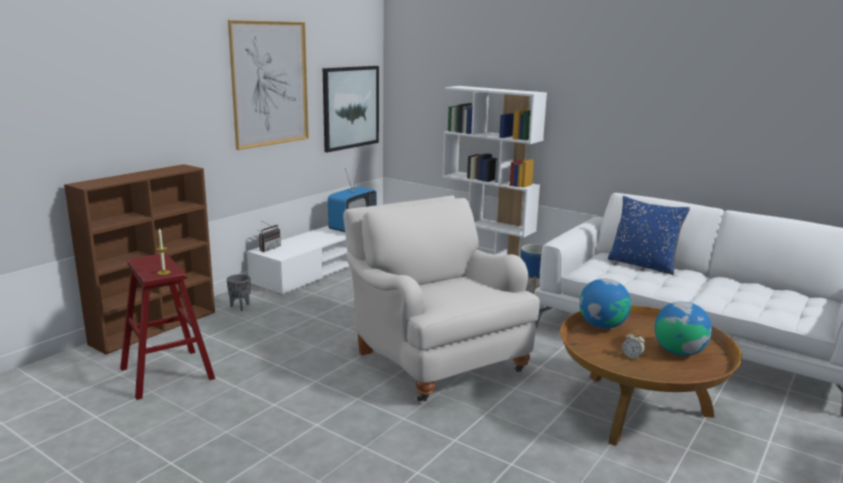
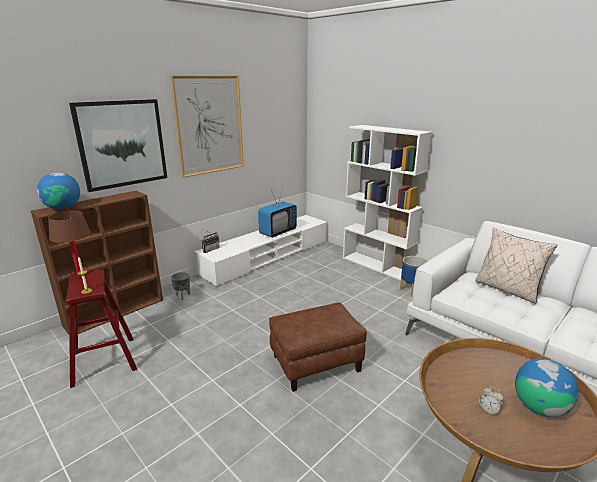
camera: 10 degrees right, 5 degrees up
(142, 260) = (80, 275): none -> brown table lamp
(350, 107) = (279, 141): picture -> picture (122, 144)
(435, 359) = (316, 363): white armchair -> brown ottoman
(602, 325) = (462, 362): globe -> globe (63, 208)
(643, 265) = (507, 289): blue pillow -> beige pillow

